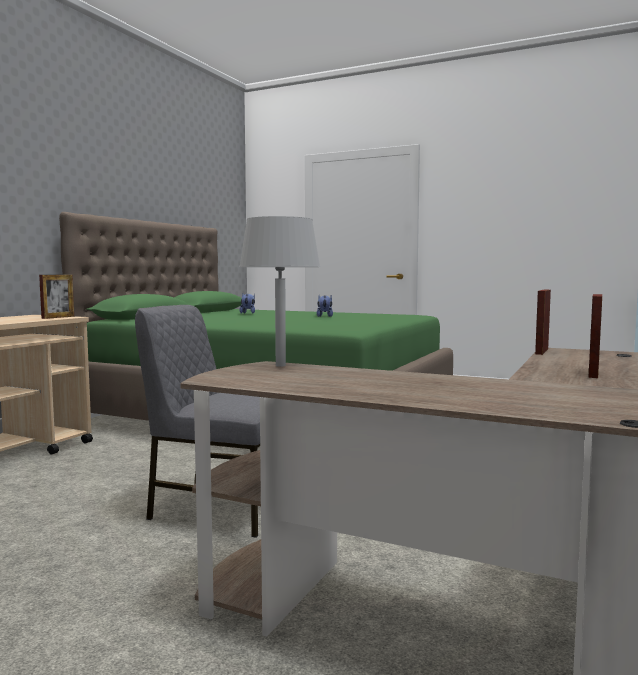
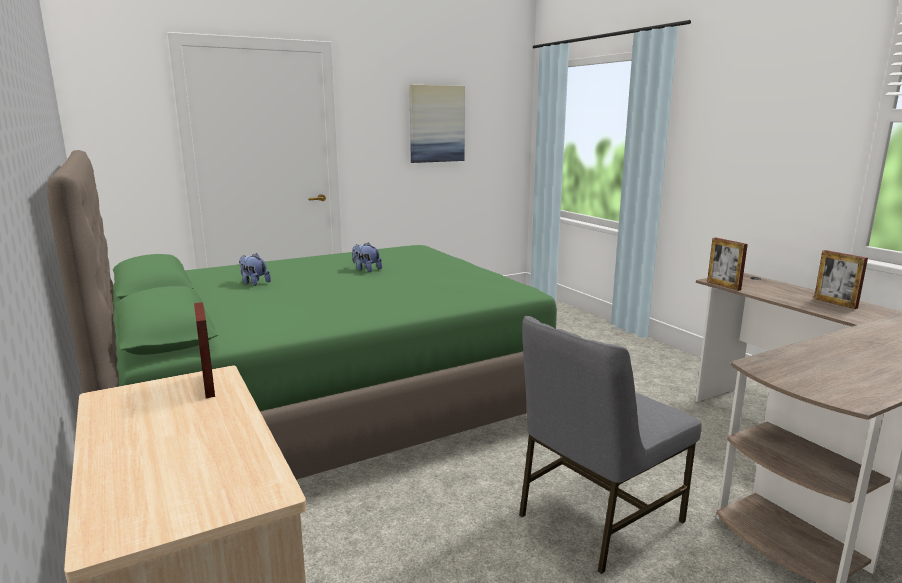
camera: 55 degrees left, 10 degrees up
(280, 365) = (769, 363): grey table lamp -> none
(523, 209) = (436, 124): none -> picture

